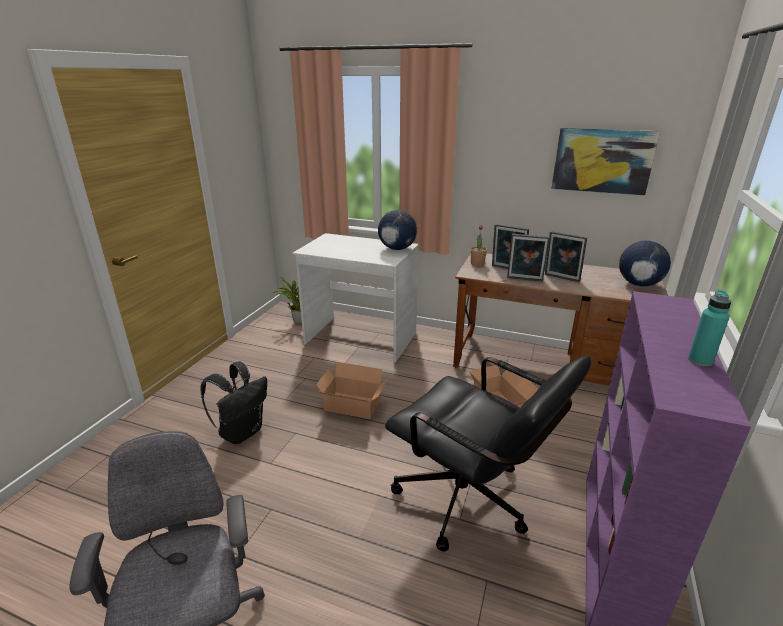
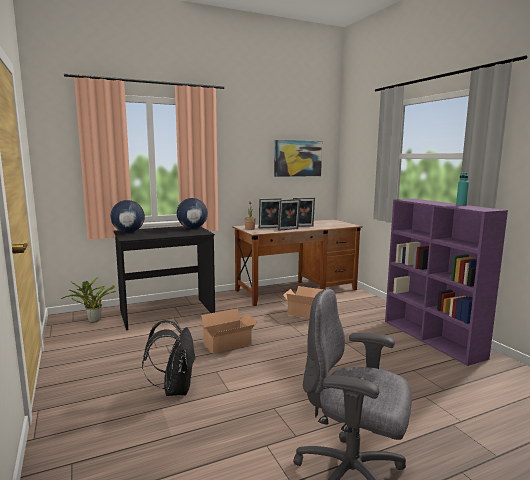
camera: 45 degrees left, 15 degrees down
(360, 338) = (167, 313): white desk -> black desk
(472, 503) = (361, 350): black office chair -> none
(638, 284) = (336, 223): globe -> globe (128, 232)

